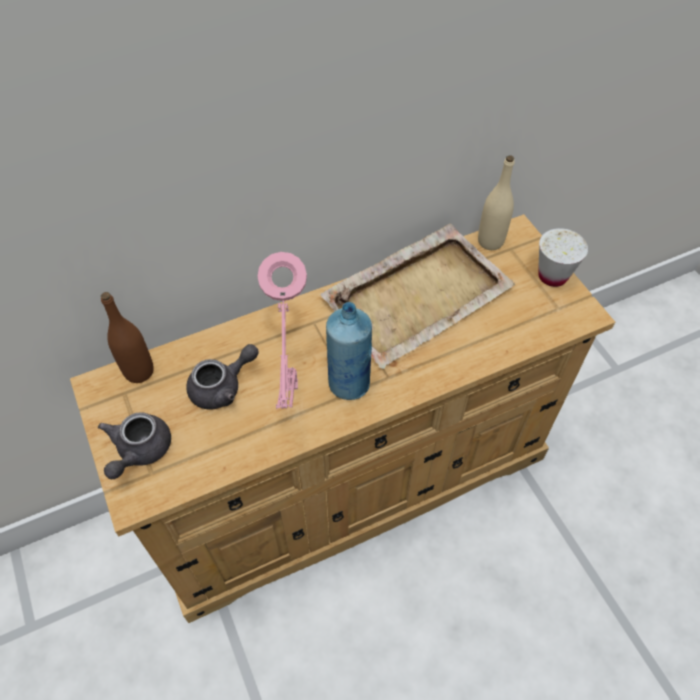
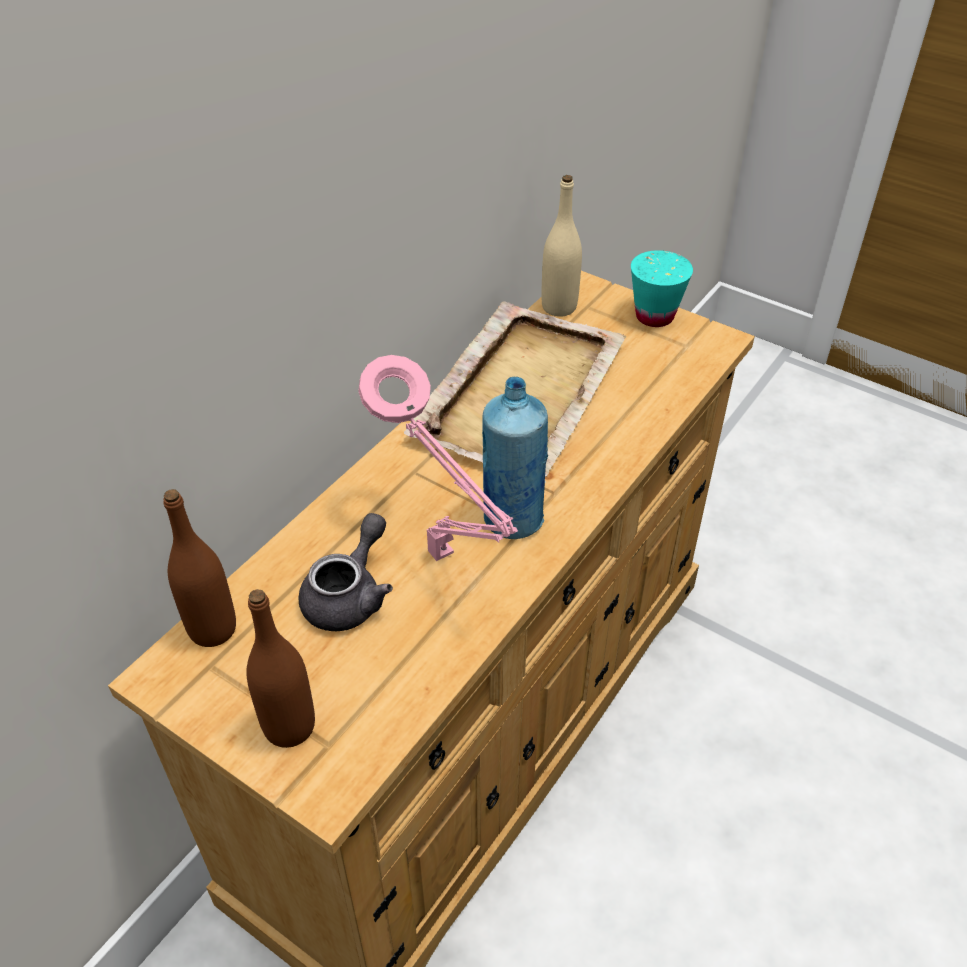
camera: 30 degrees left, 10 degrees down
(139, 451) = (289, 726): grey teapot -> brown bottle
(552, 276) = (654, 316): white cup -> turquoise cup

